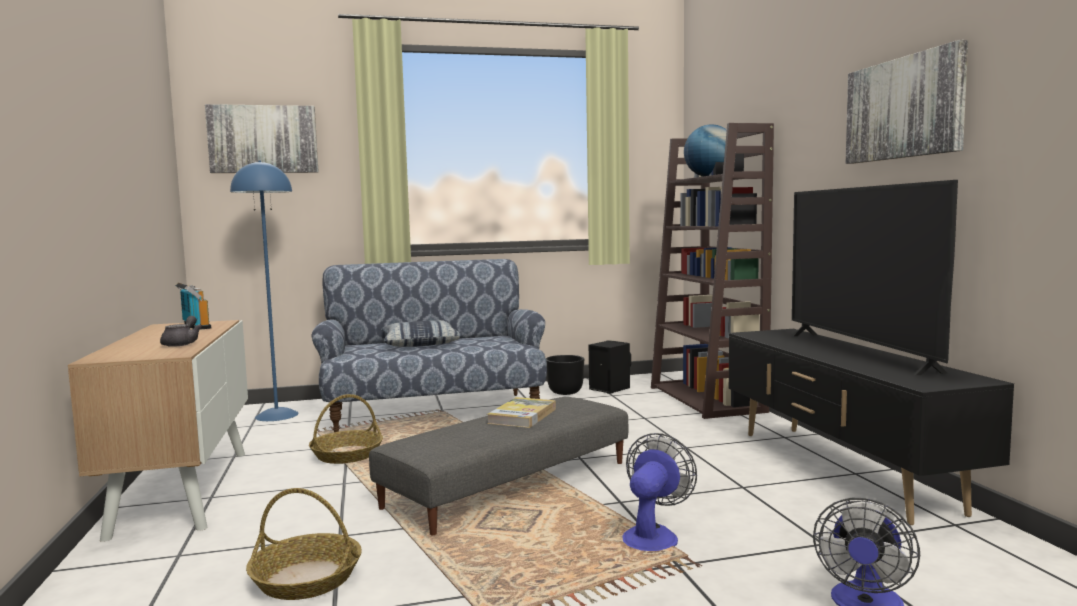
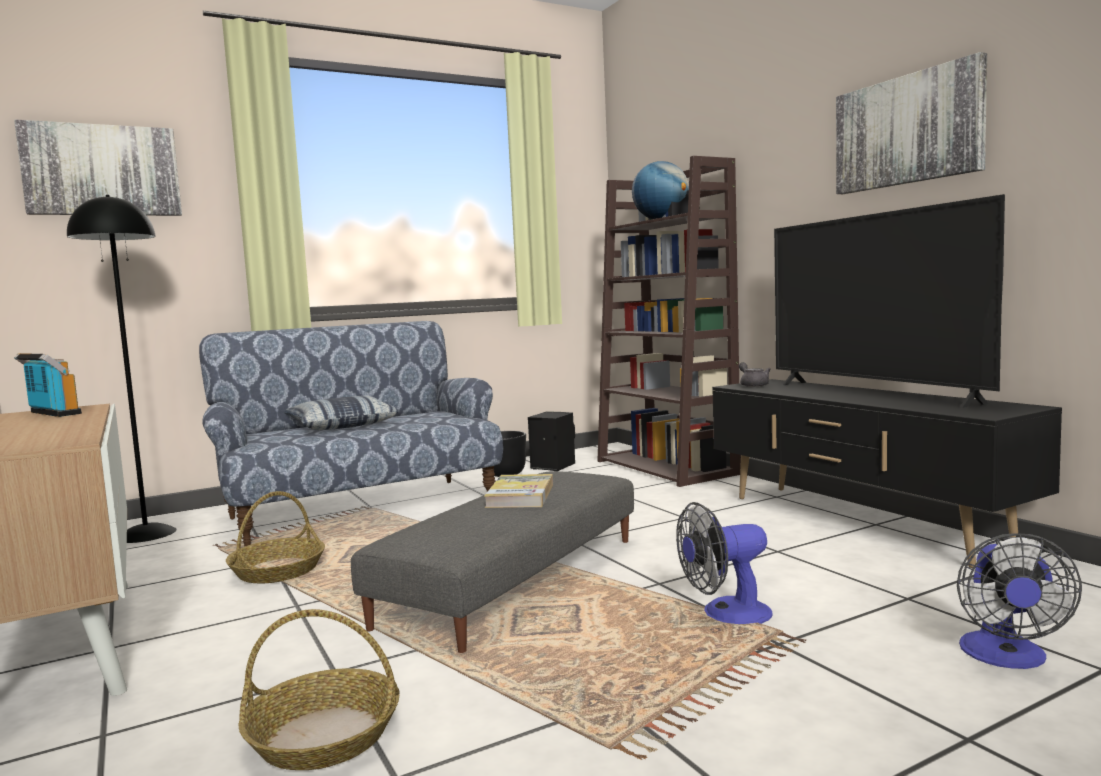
camera: 15 degrees left, 0 degrees up
(182, 343) = (62, 431): grey teapot -> grey teapot (753, 385)
(277, 415) = (146, 534): blue floor lamp -> black floor lamp
(653, 535) = (725, 615): fan -> fan turned 120 degrees counterclockwise

